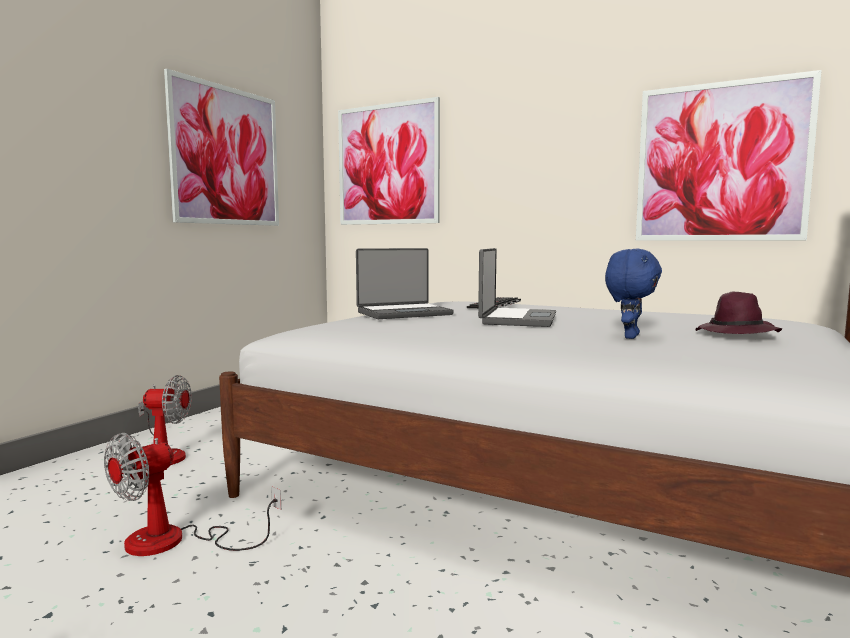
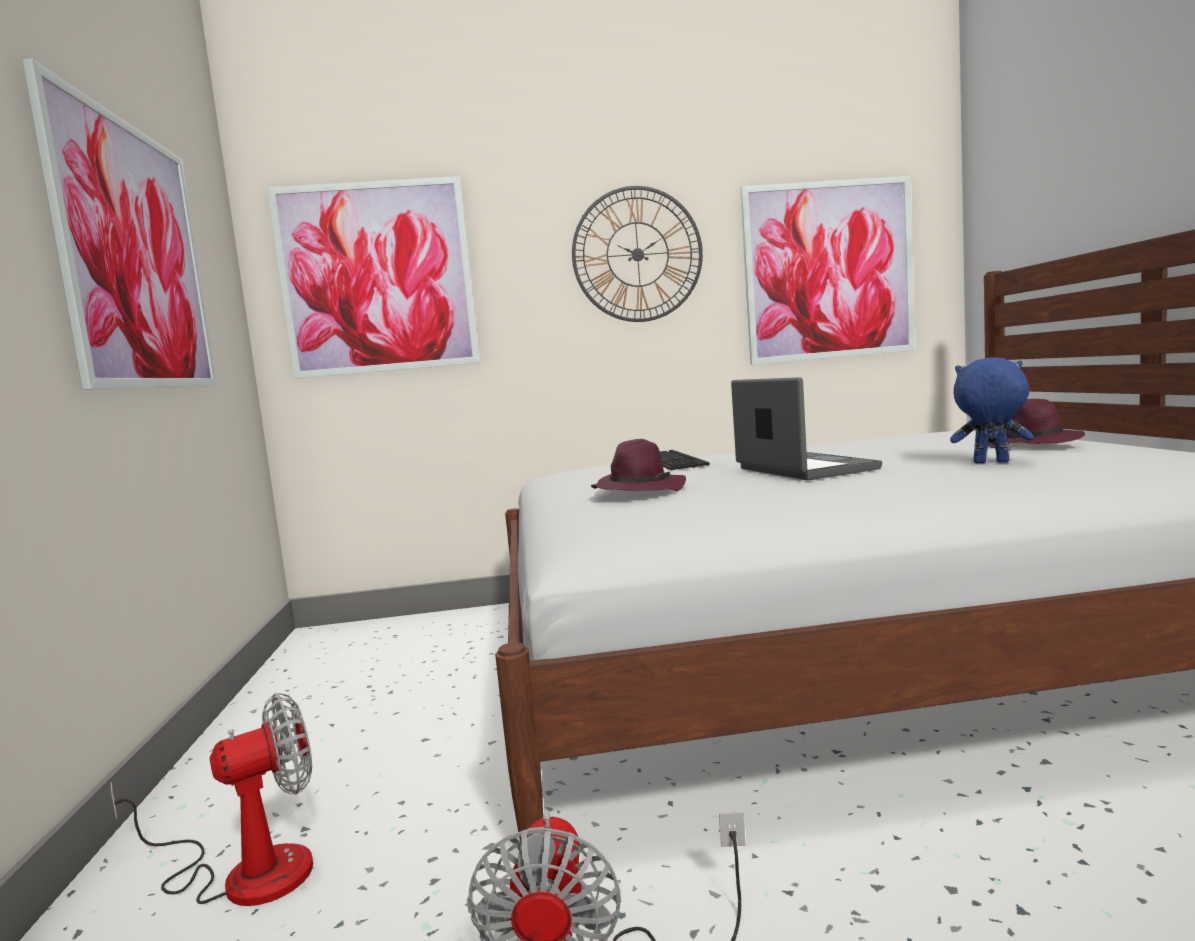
camera: 35 degrees left, 0 degrees up
(403, 313) = (638, 489): laptop -> purple hat
(552, 148) = (637, 254): none -> wall clock
(629, 336) = (990, 462): blue plush toy -> blue plush toy turned 60 degrees counterclockwise

